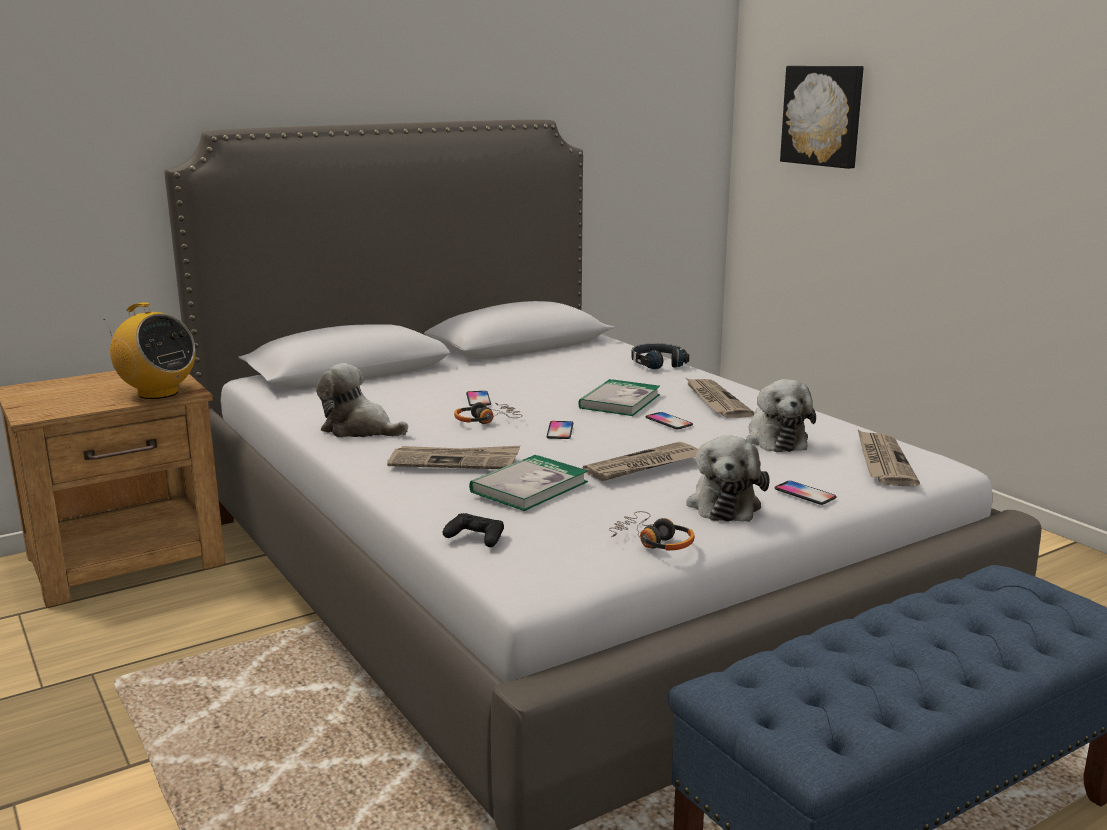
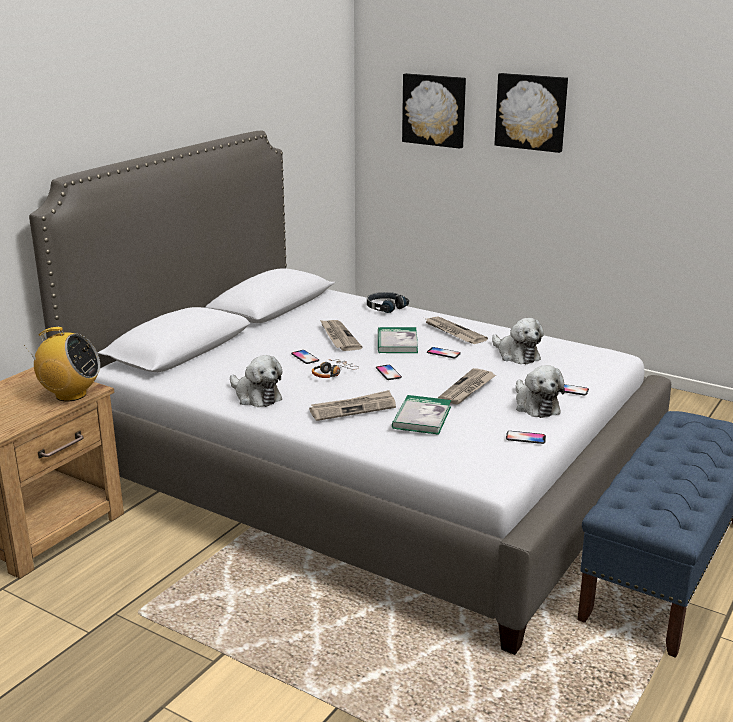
camera: 25 degrees left, 5 degrees up
(359, 429) = (256, 396): plush toy -> plush toy turned 135 degrees counterclockwise
(476, 537) = (430, 457): black game controller -> none
(652, 541) = (525, 438): headphones -> phone
(883, 462) = (587, 360): newspaper -> newspaper (338, 337)
(947, 111) = (531, 112): none -> picture

